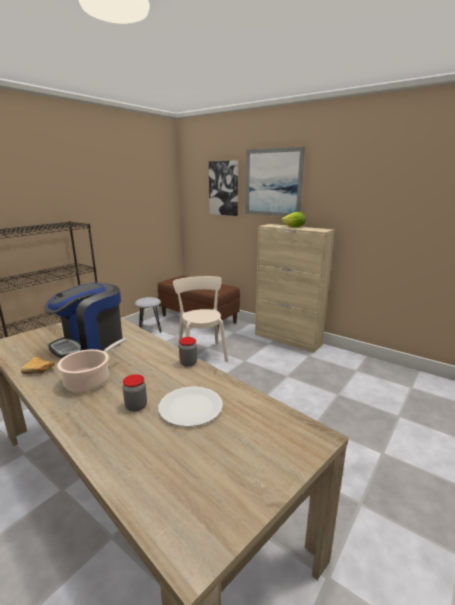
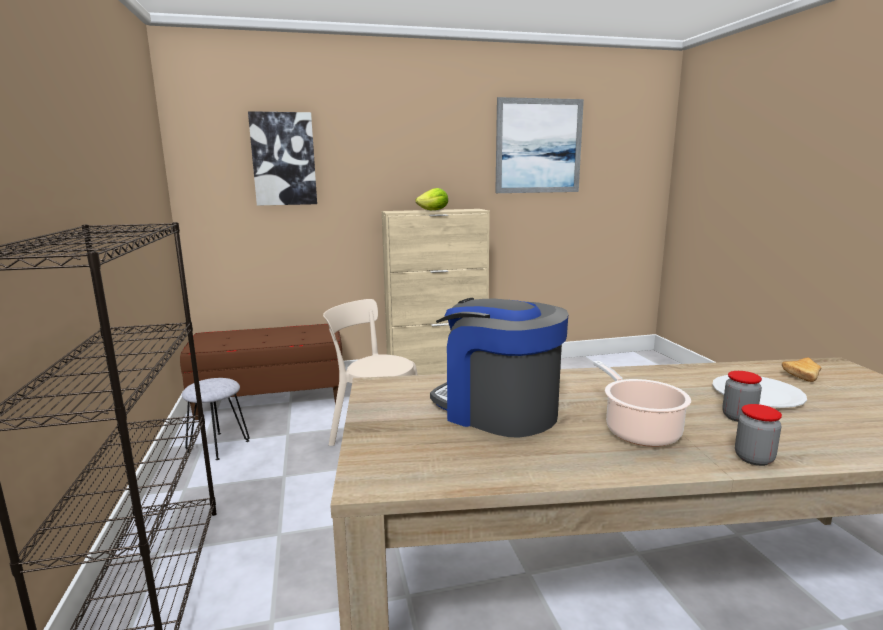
camera: 50 degrees left, 5 degrees down
(40, 370) = (562, 460): bread -> bread (803, 375)
(90, 344) = (497, 410): coffee machine -> coffee machine turned 135 degrees clockwise
(188, 363) = (638, 372): jar -> jar (754, 458)
(273, 182) = (380, 148): picture -> picture (538, 146)

